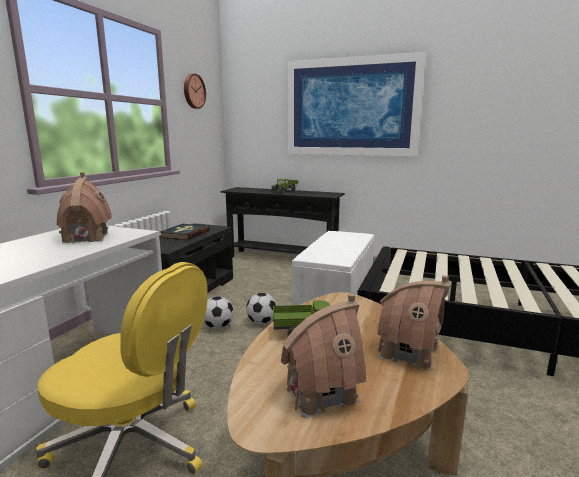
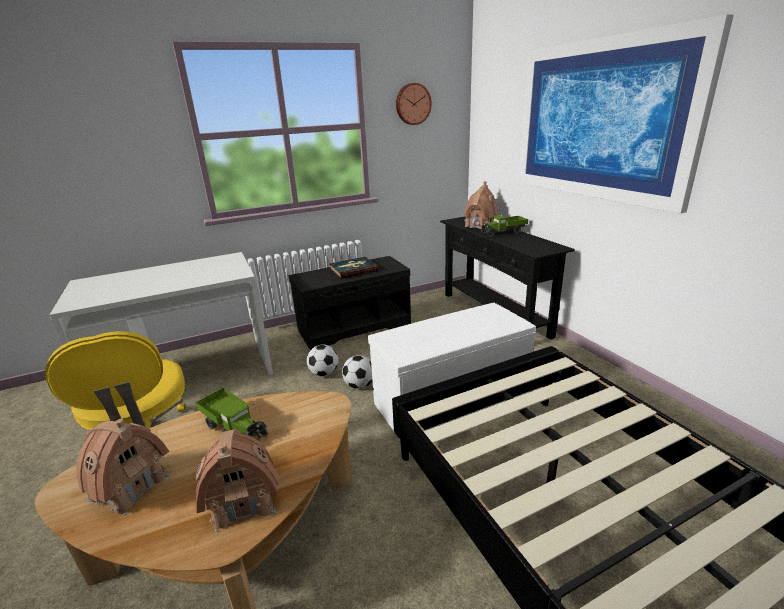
camera: 45 degrees right, 10 degrees up
(85, 237) = (204, 271): toy house -> toy house (479, 225)

